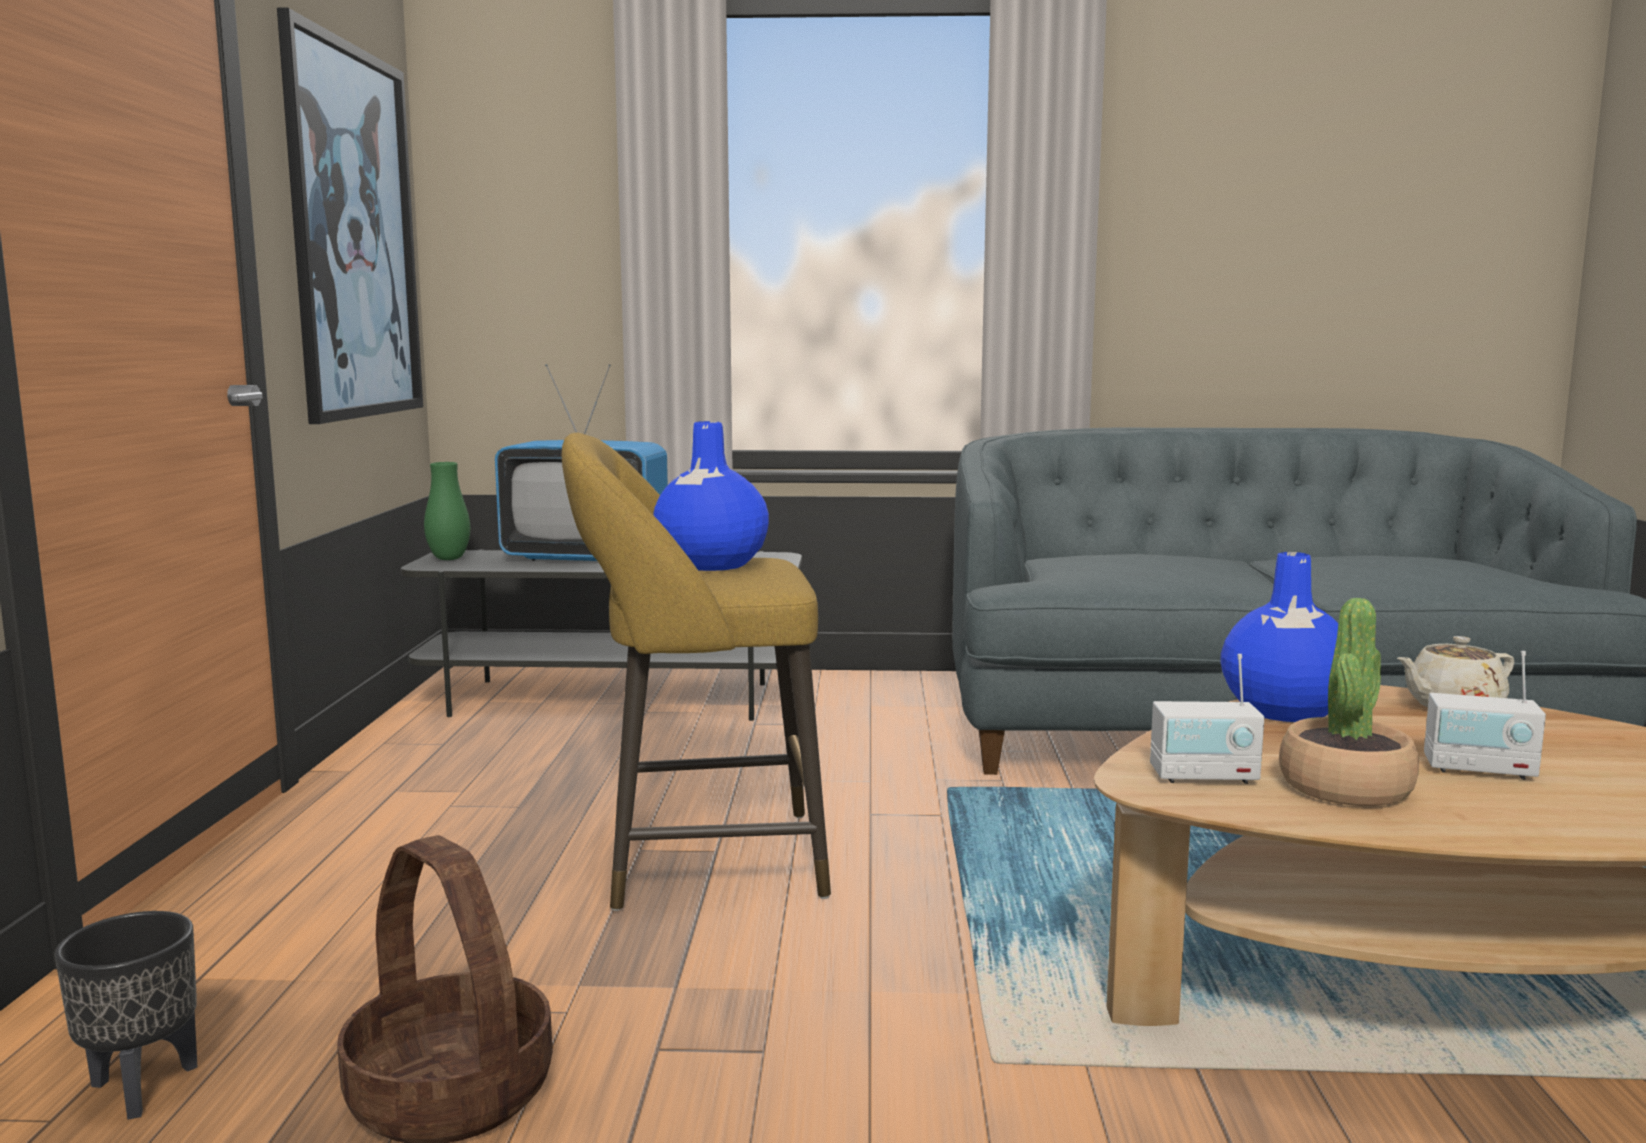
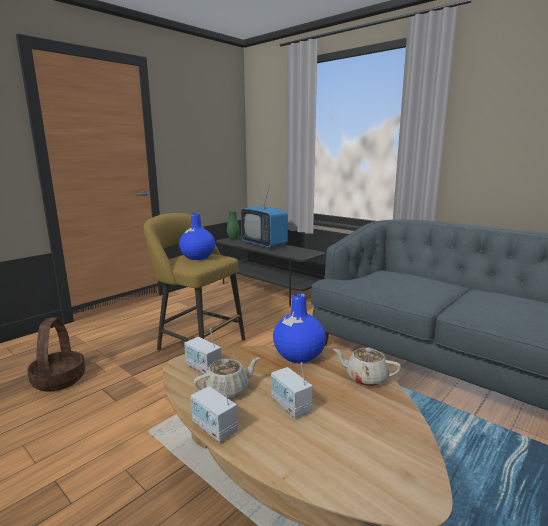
camera: 40 degrees right, 5 degrees up
(140, 1088) = (31, 354): black planter -> none
(354, 234) = (207, 144): picture -> none
(1346, 787) = (227, 390): potted plant -> beige teapot
(1489, 834) = (214, 428): none -> radio

